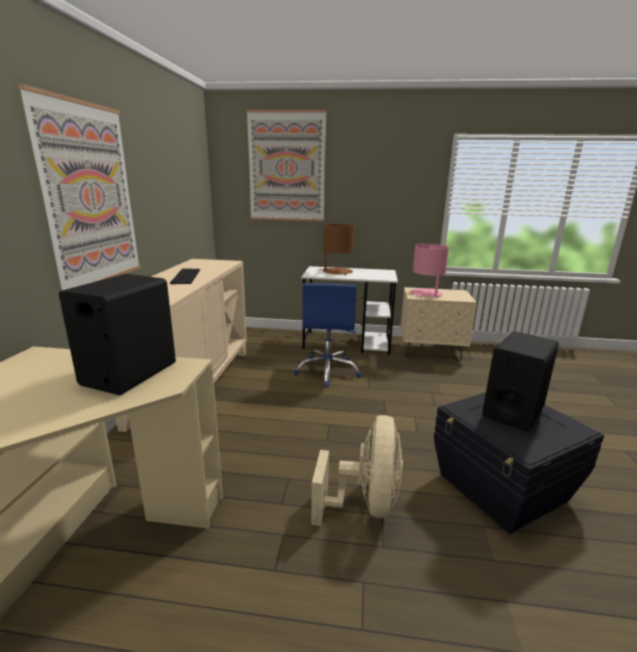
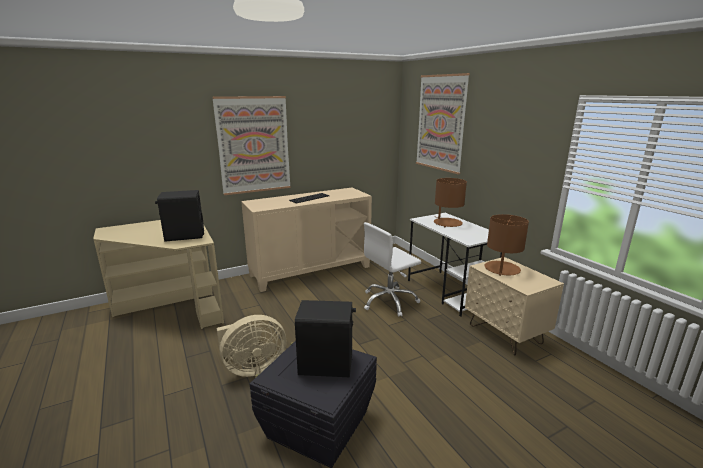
camera: 55 degrees right, 0 degrees up
(328, 371) = (389, 301): blue office chair -> white office chair
(426, 294) = (502, 269): pink table lamp -> brown table lamp

